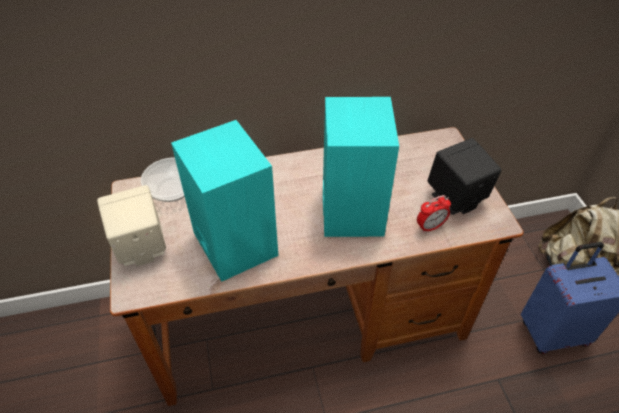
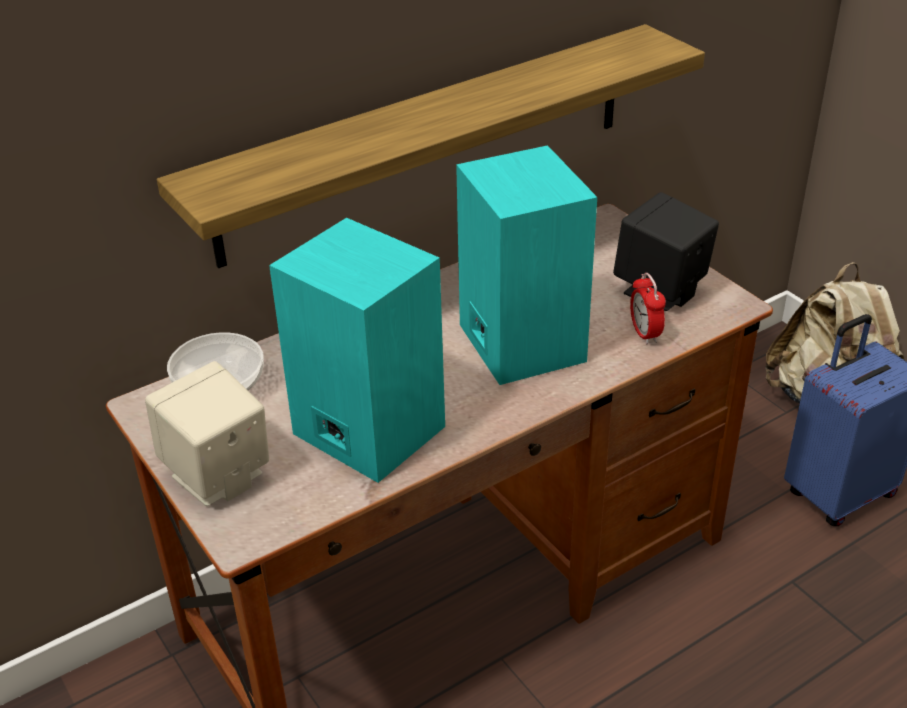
camera: 20 degrees left, 10 degrees down
(332, 71) = (428, 142): none -> shelf
(430, 227) = (645, 334): alarm clock -> alarm clock turned 120 degrees clockwise

